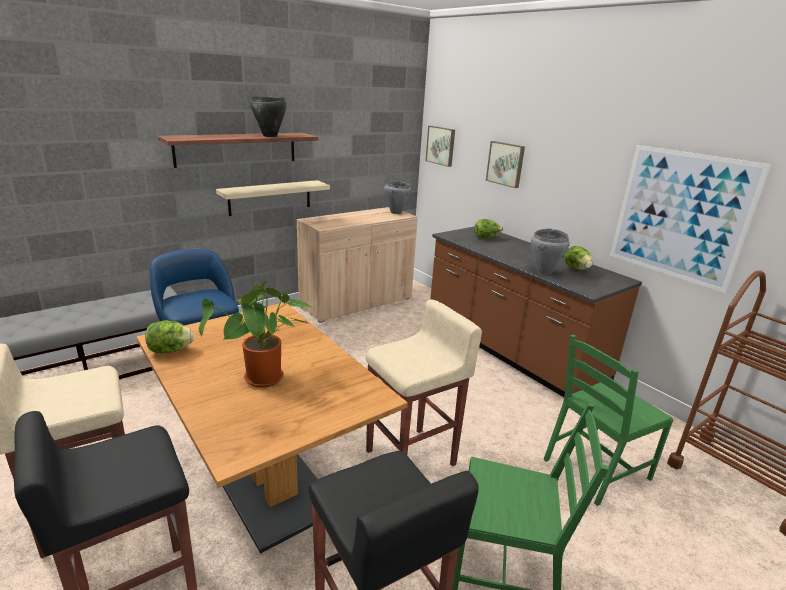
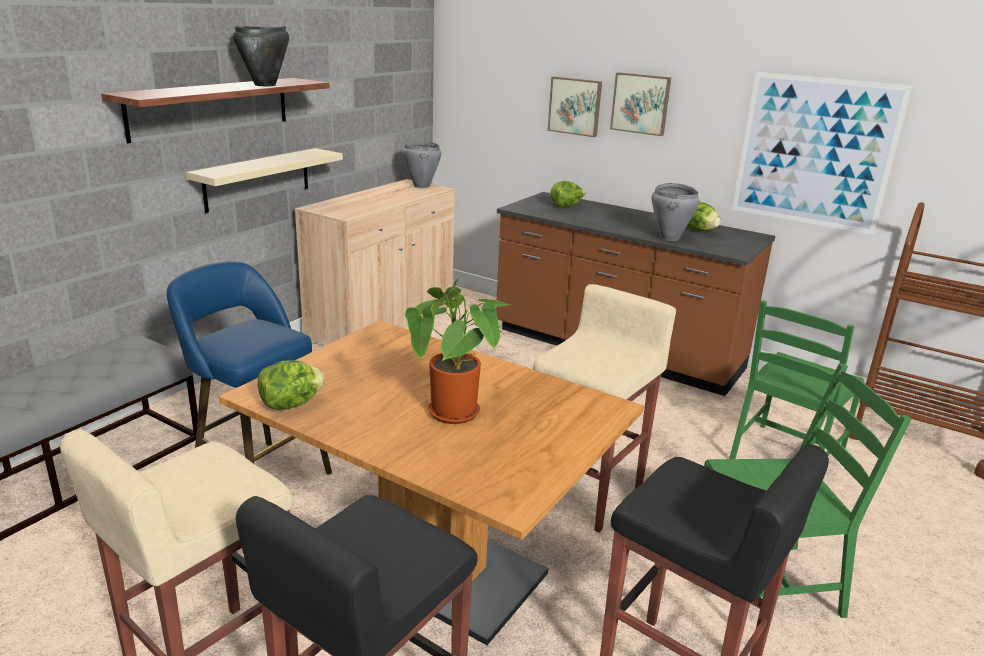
camera: 20 degrees left, 0 degrees up
(441, 145) = (469, 87): picture -> picture (641, 103)

